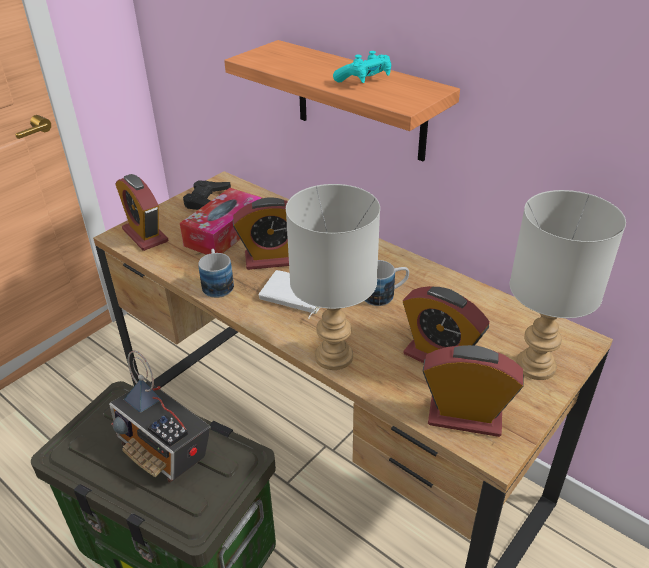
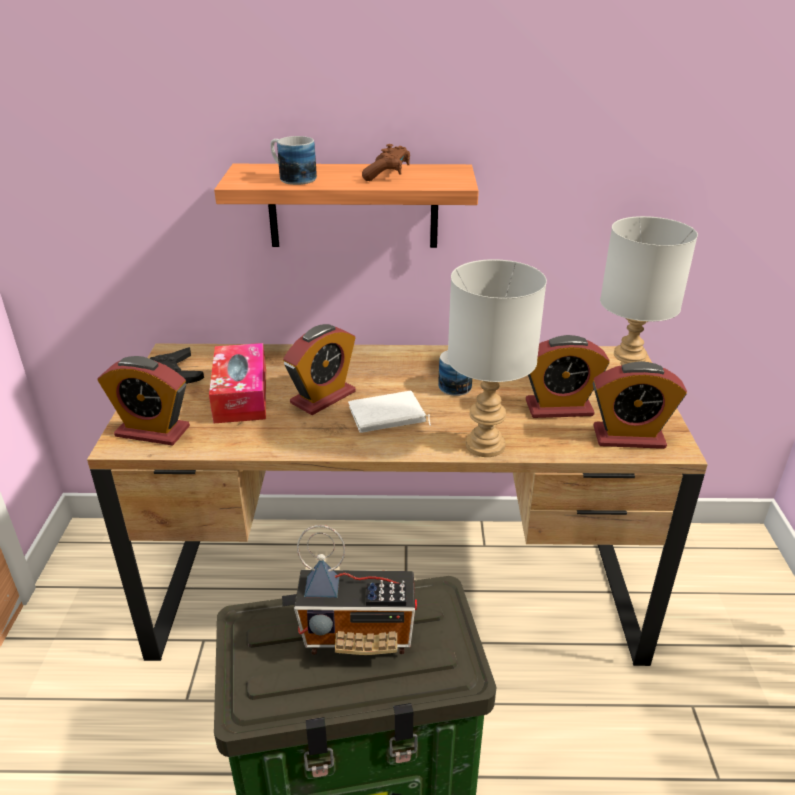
camera: 40 degrees left, 5 degrees down
(217, 284) = (299, 439): mug -> mug (292, 178)
(364, 80) = (387, 175): turquoise game controller -> brown game controller
(465, 417) = (628, 437): alarm clock -> alarm clock turned 150 degrees counterclockwise

